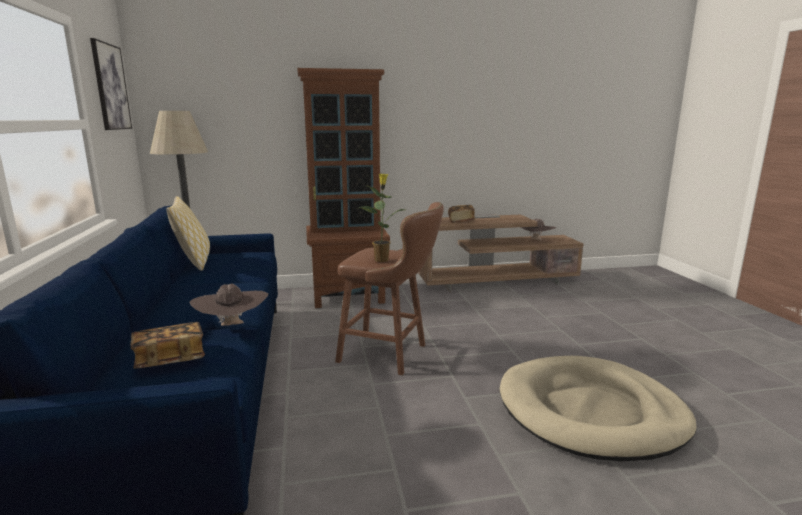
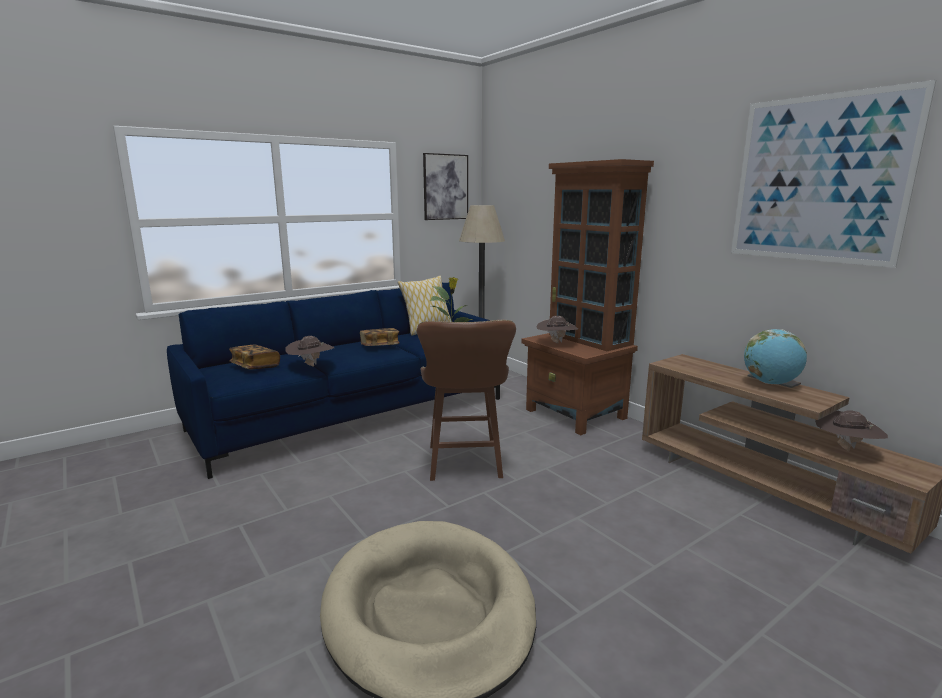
camera: 65 degrees right, 0 degrees up
(340, 235) = (556, 343): none -> brown hat
(461, 221) = (711, 372): book -> book (379, 346)
(491, 91) = (818, 179): none -> picture
(492, 217) = (770, 383): none -> globe

